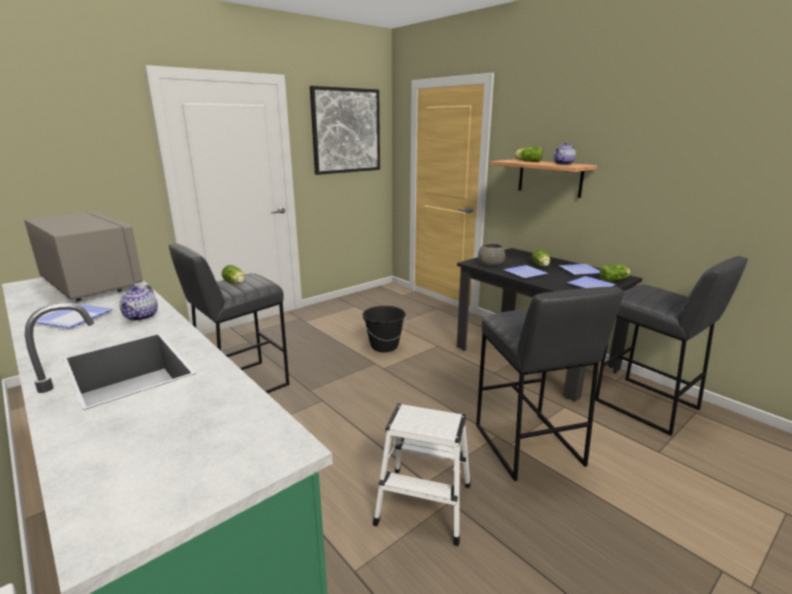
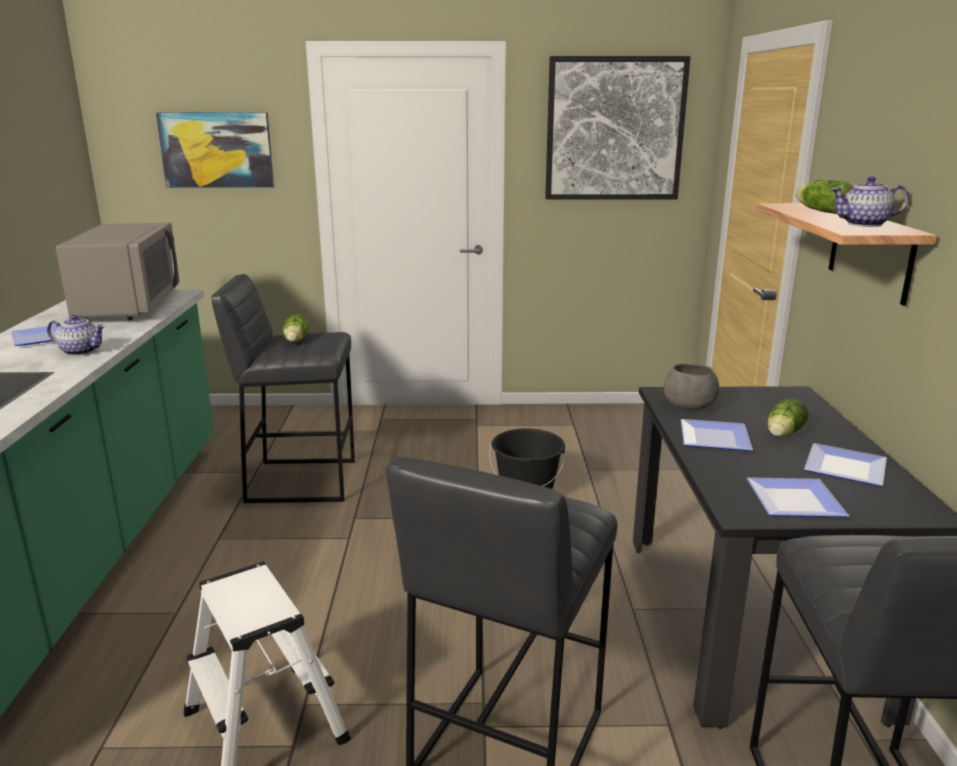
camera: 40 degrees right, 0 degrees up
(73, 152) = (217, 150): none -> picture
(142, 317) = (81, 351): teapot -> teapot turned 120 degrees counterclockwise
(614, 280) = (882, 509): lettuce -> none

